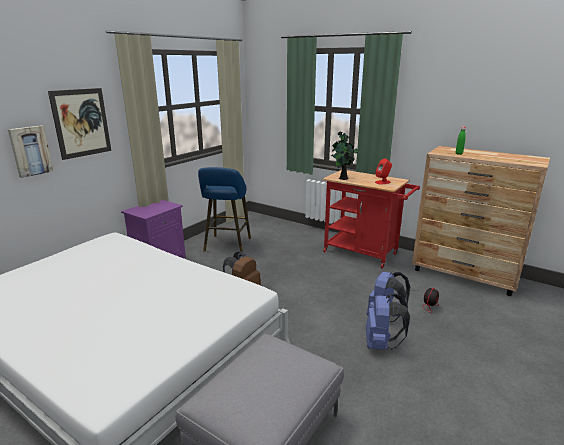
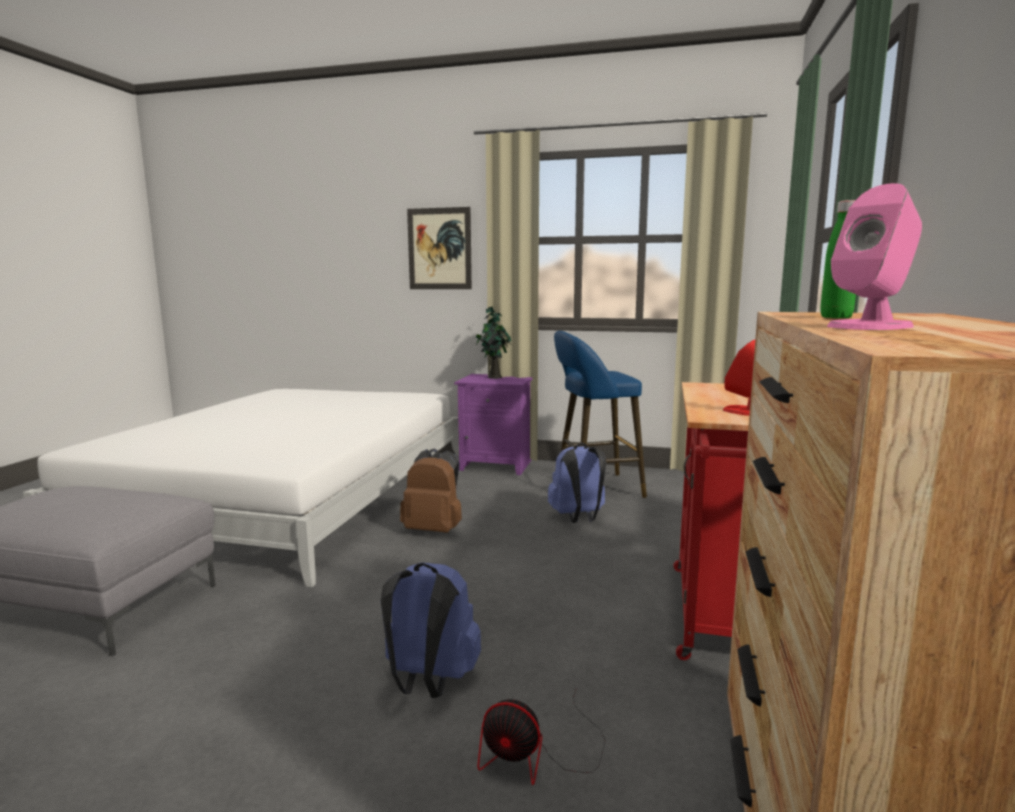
camera: 70 degrees right, 10 degrees down
(30, 151) = (380, 273): picture -> none
(342, 178) = (709, 389): potted plant -> potted plant (493, 377)
(381, 344) = (315, 687): blue backpack -> blue backpack (578, 518)
(489, 157) = (870, 326): none -> pink speaker

